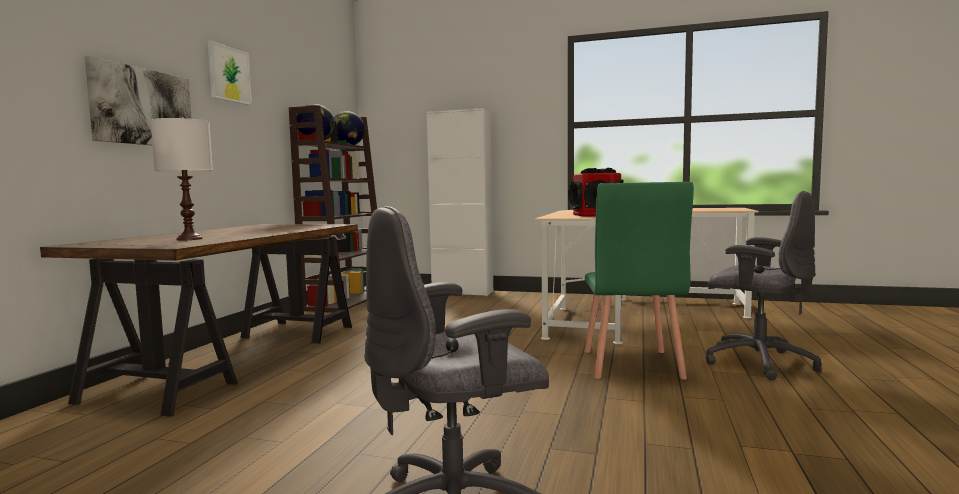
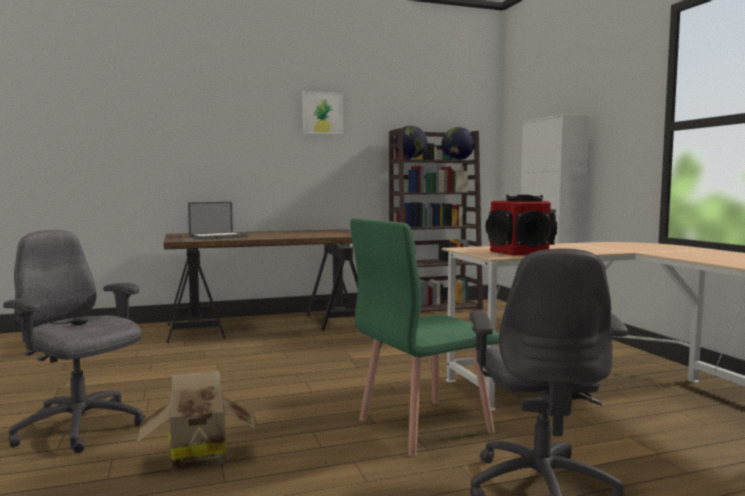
camera: 55 degrees right, 0 degrees up
(142, 107) = (241, 147): picture -> none
(189, 239) = (218, 237): white table lamp -> laptop
(619, 452) = (196, 455): none -> cardboard box

